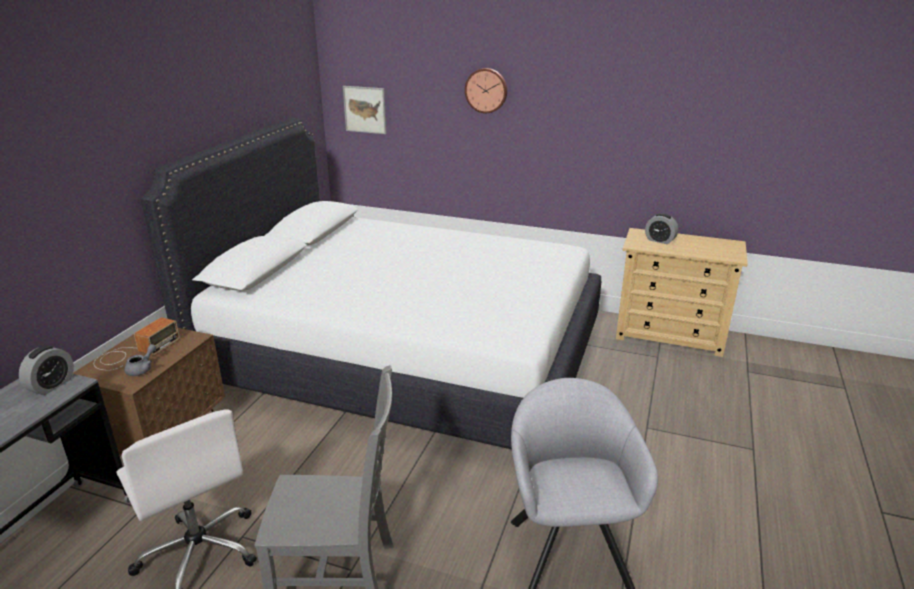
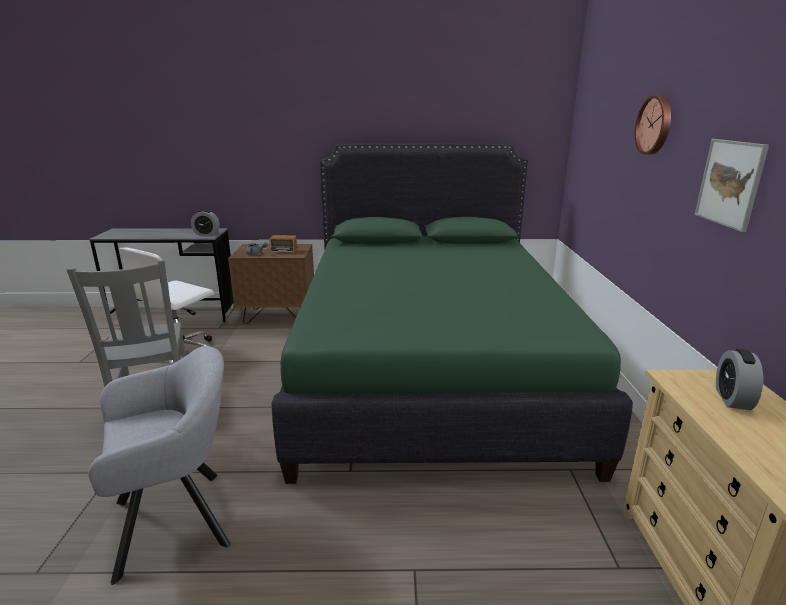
camera: 70 degrees right, 5 degrees down
(365, 109) = (585, 148): picture -> picture (729, 183)
(405, 361) = (429, 368): white bed -> green bed

